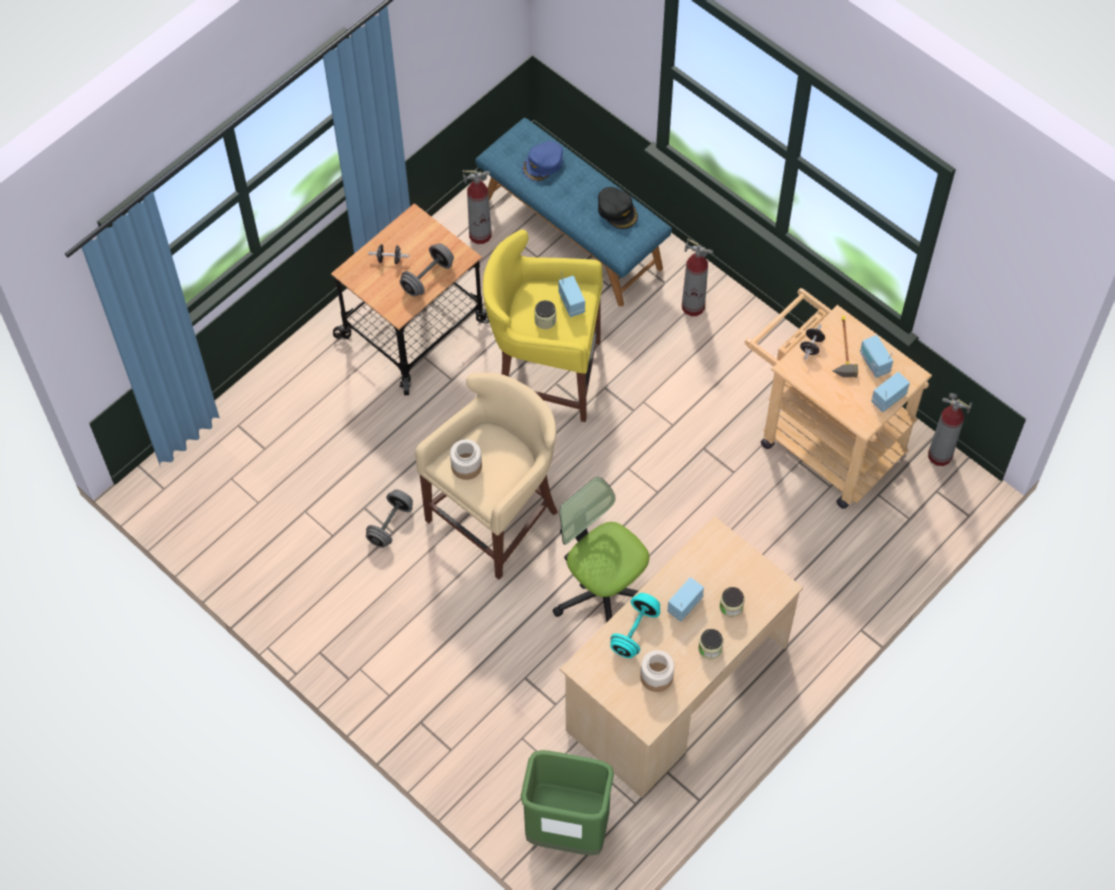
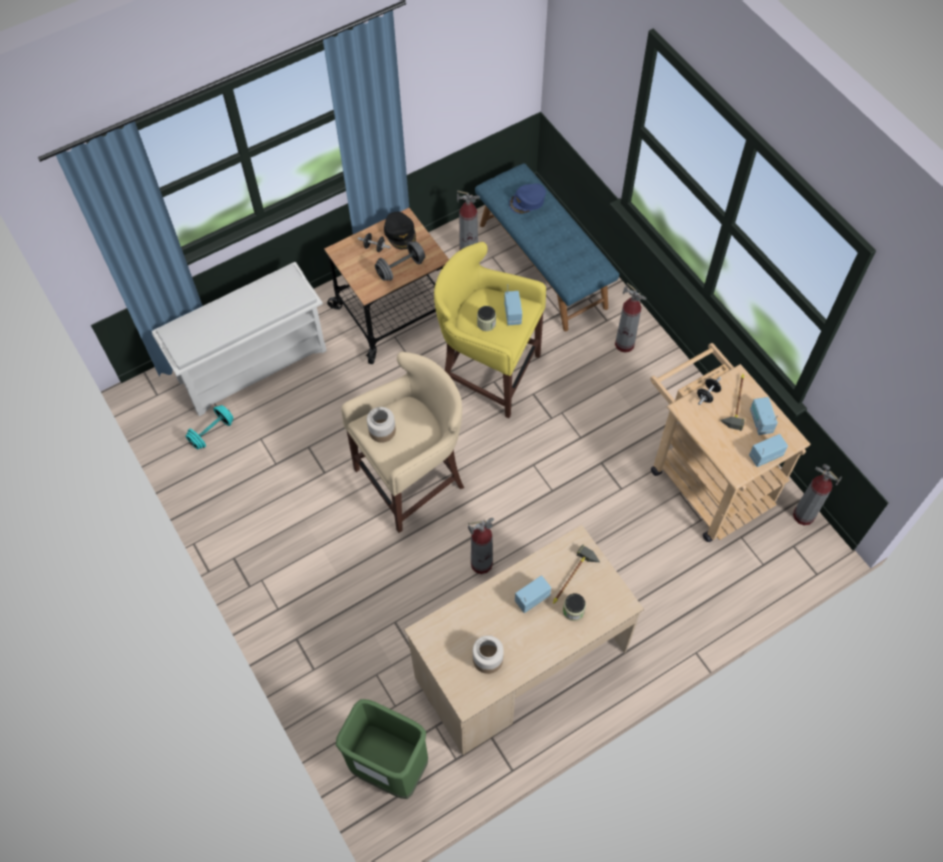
camera: 15 degrees right, 0 degrees up
(267, 426) = (253, 364): none -> white shoe rack
(390, 525) = (324, 466): grey dumbbell -> none
(602, 591) = (481, 563): office chair -> fire extinguisher
(617, 210) = (577, 250): black cap -> black cap (400, 233)
(635, 631) = (480, 612): turquoise dumbbell -> turquoise dumbbell (212, 433)
(710, 648) = (543, 645): jar -> none
(722, 576) = (574, 580): none -> hammer

